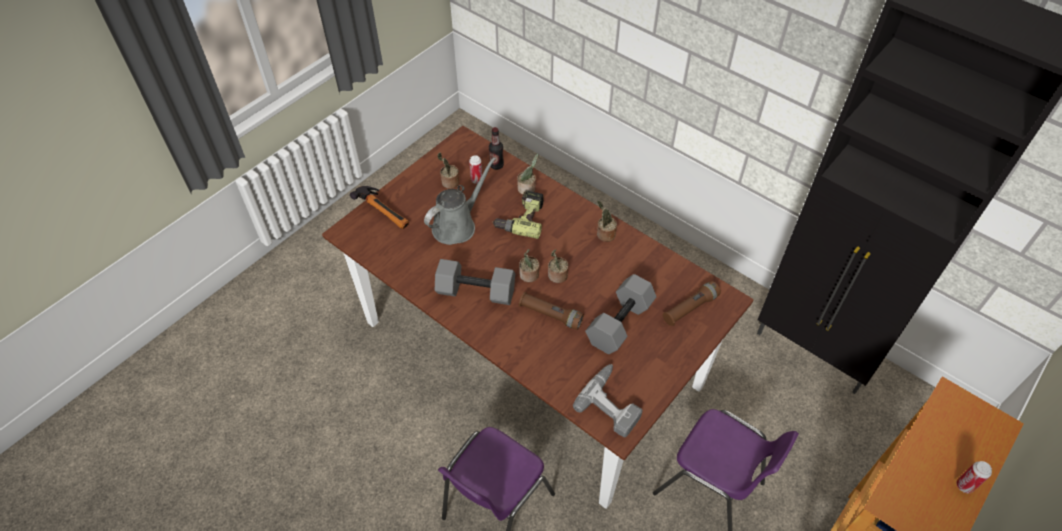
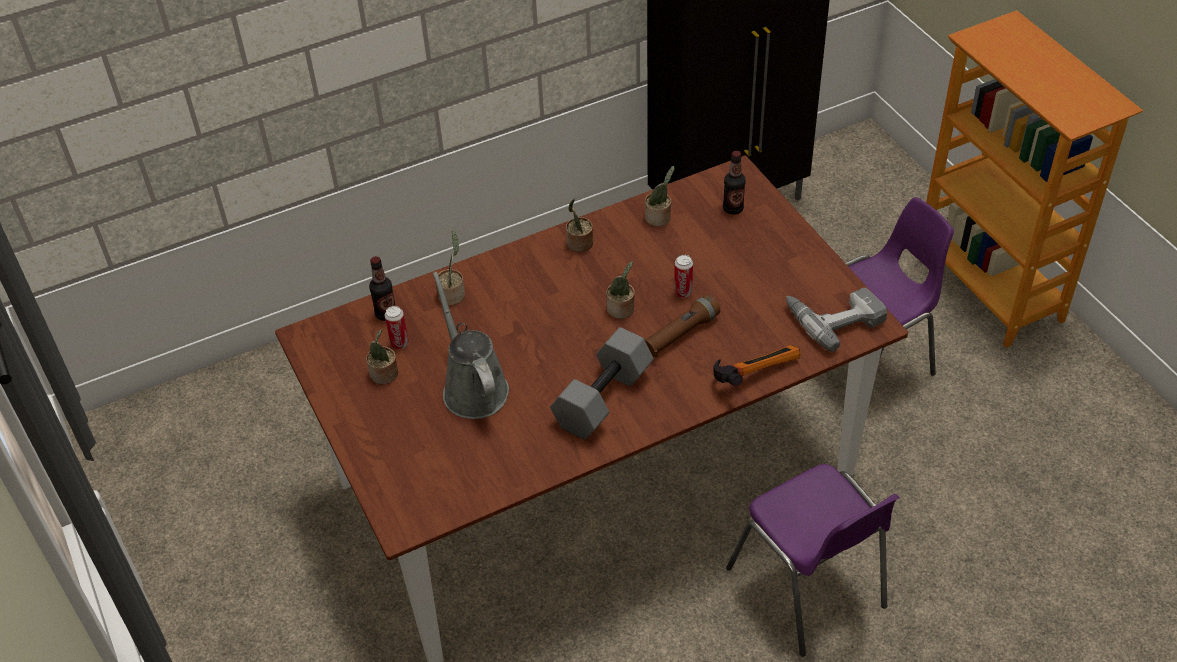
camera: 65 degrees left, 5 degrees down
(385, 212) = (395, 464): hammer -> hammer (753, 372)
(521, 218) = (502, 316): power drill -> none
(529, 275) = (605, 337): potted plant -> potted plant (659, 218)
(619, 322) = (722, 275): grey dumbbell -> none
(690, 308) = (733, 209): brown flashlight -> bottle
(964, 485) = (1067, 70): can -> can (683, 292)

